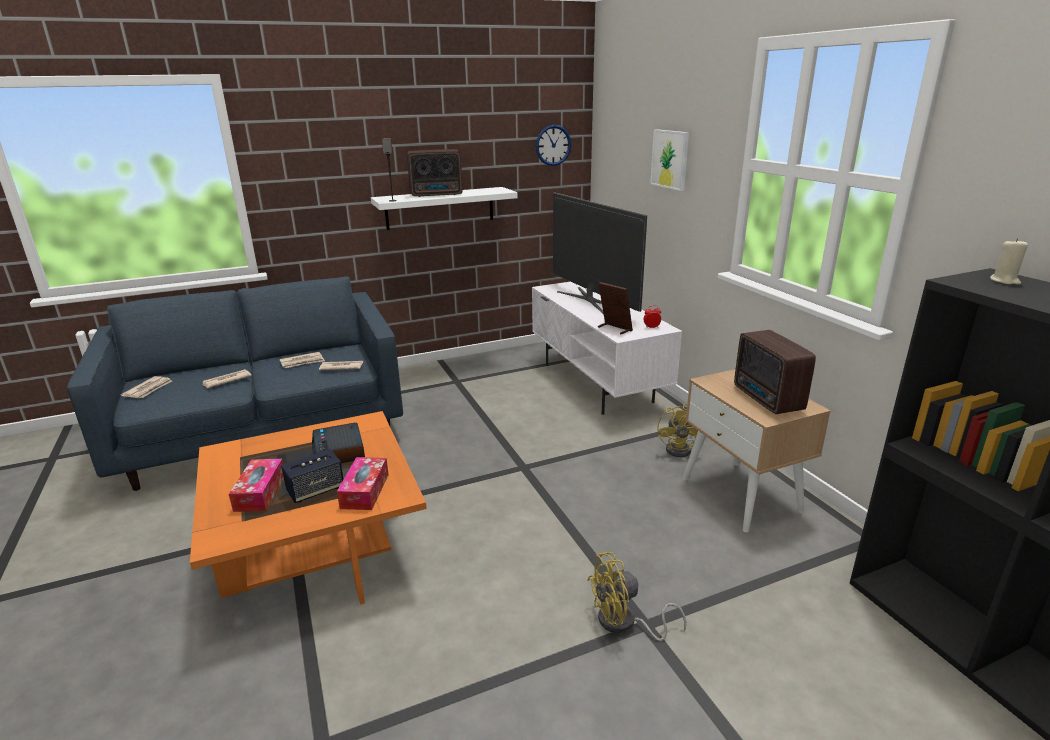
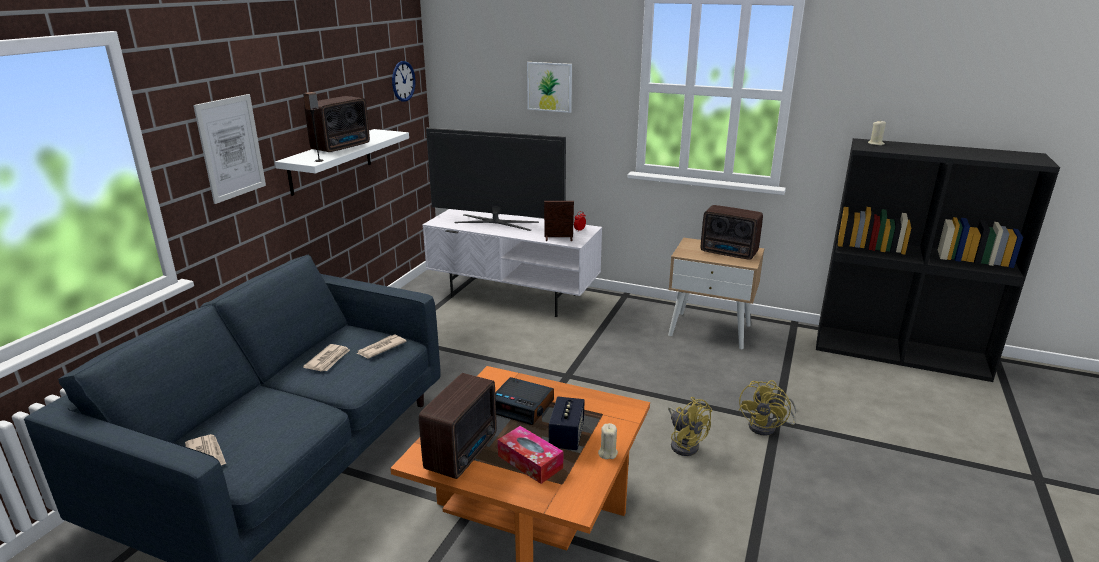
camera: 45 degrees left, 0 degrees up
(226, 380) = (284, 408): newspaper -> none
(246, 461) = (464, 452): none -> radio
(311, 520) = (607, 453): none -> beige candle
(323, 178) = (231, 148): none -> picture
(365, 491) = (600, 418): tissue box -> none
(682, 449) = (640, 318): yellow fan -> yellow fan (684, 443)

